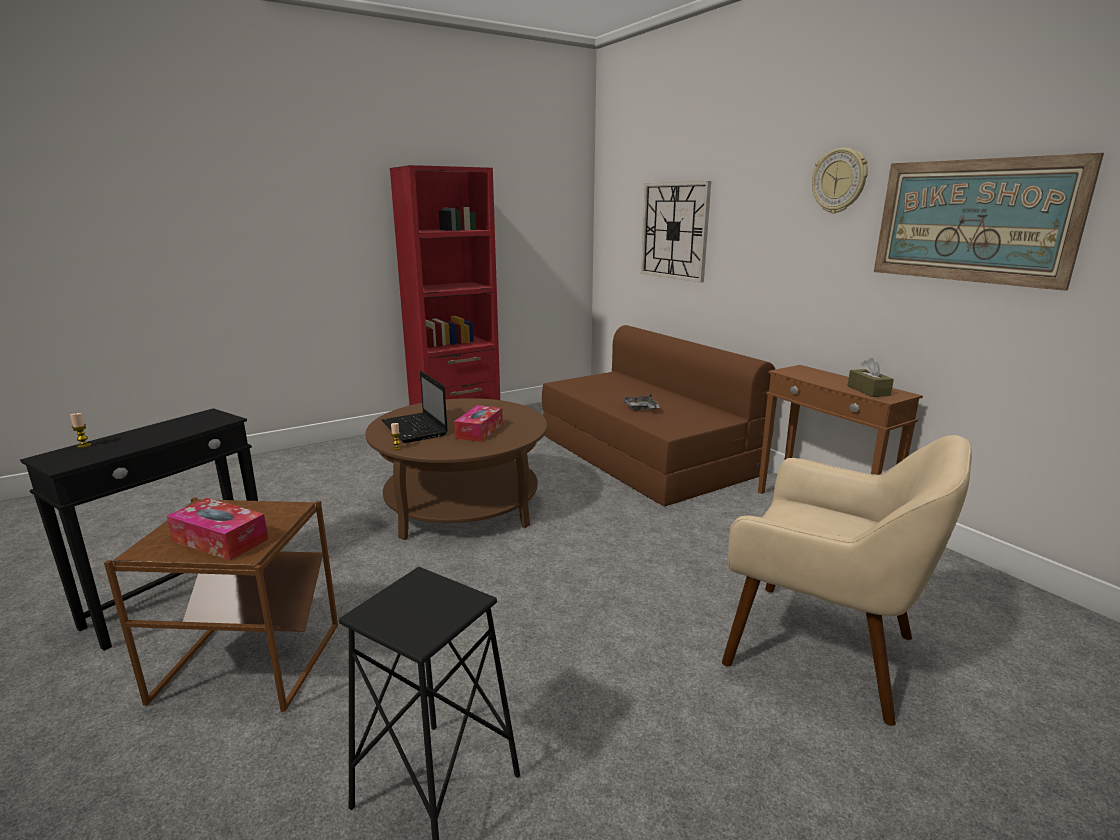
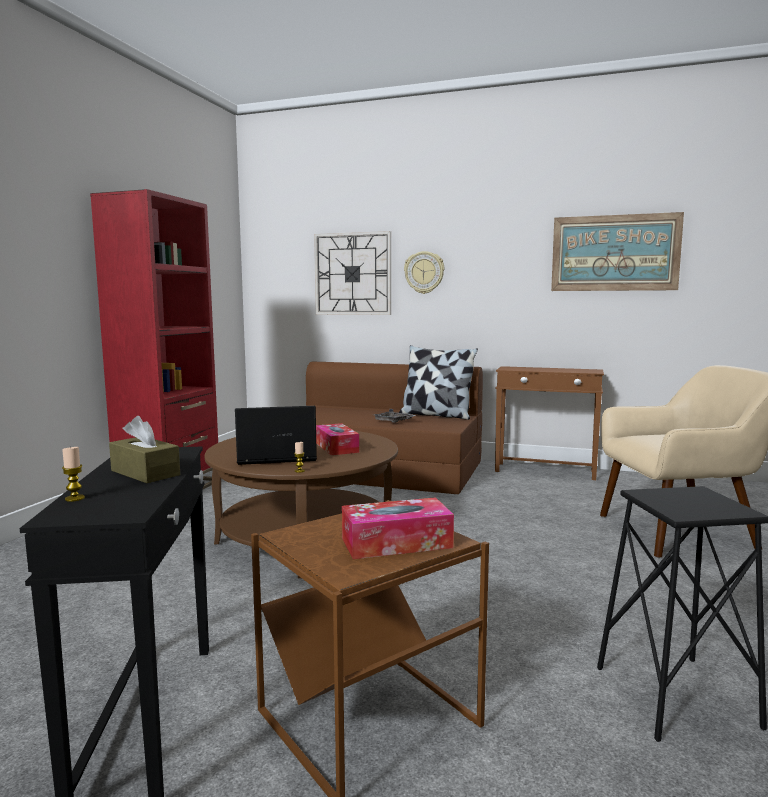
camera: 40 degrees left, 10 degrees down
(415, 429) = (275, 457): laptop -> laptop turned 150 degrees clockwise
(704, 410) = (436, 415): none -> pillow
(839, 181) = (513, 230): wall clock -> wall clock (424, 272)
(868, 391) = (575, 370): brown tissue box -> brown tissue box (145, 473)

